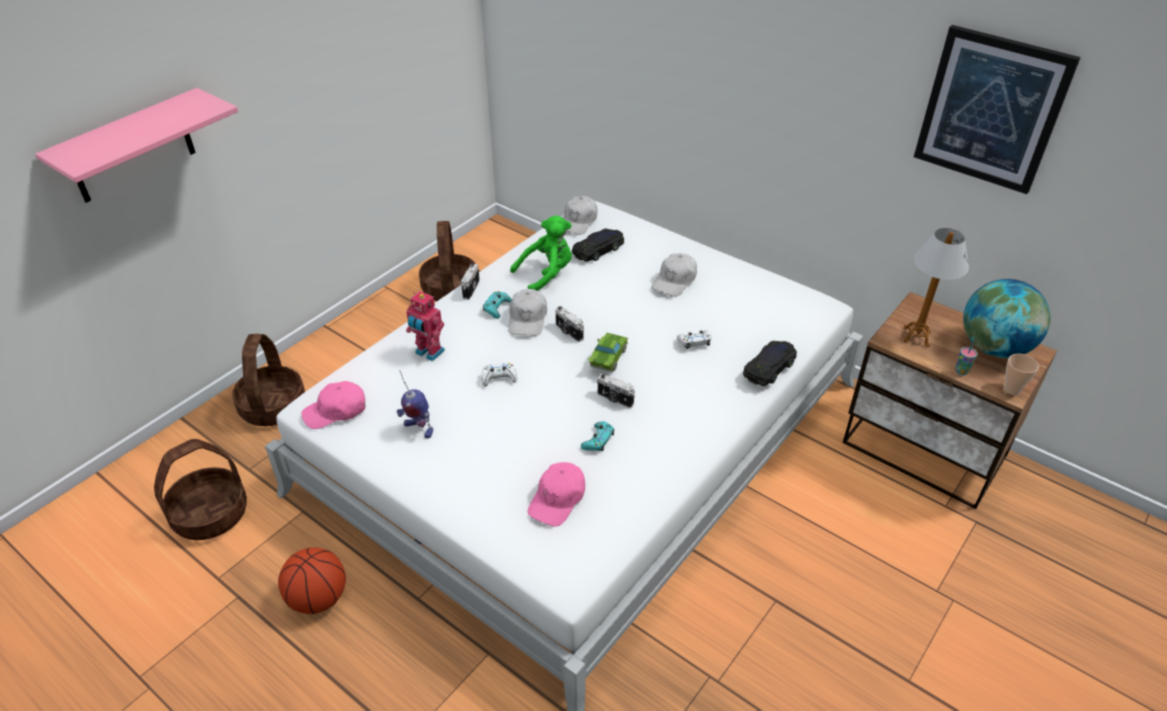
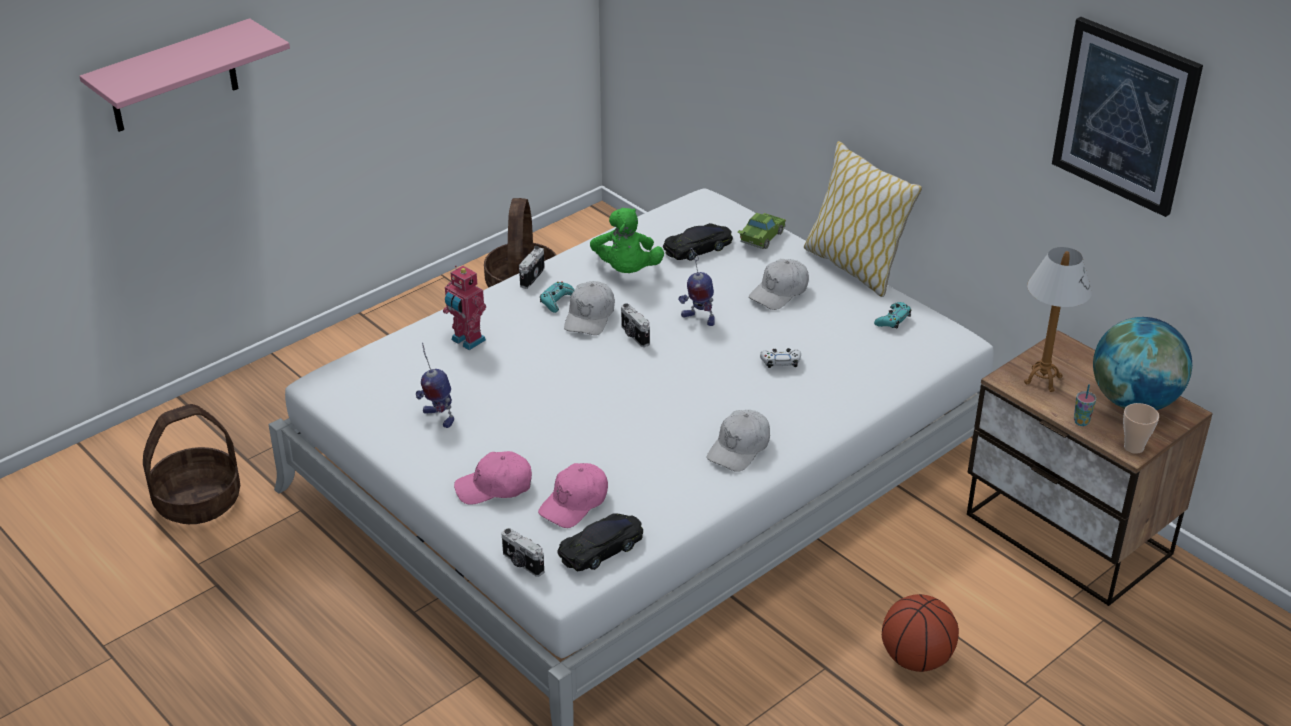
camera: 10 degrees right, 5 degrees down
(272, 406) = (284, 396): basket -> none
(318, 599) = (303, 598): basketball -> basketball (916, 659)
(336, 411) = (351, 389): pink cap -> pink cap (494, 487)
(499, 378) = (540, 375): white game controller -> none
(547, 275) = (626, 271): green plush toy -> green plush toy turned 105 degrees clockwise
(578, 221) = (682, 213): white cap -> white cap (739, 448)
(598, 440) = (636, 451): turquoise game controller -> turquoise game controller (893, 320)
(607, 360) = (671, 370): green toy car -> green toy car (761, 239)
(614, 399) = (667, 412): camera -> camera (522, 563)
(616, 311) = (698, 318): none -> toy robot
(725, 252) = (854, 267): none -> pillow
(770, 367) = (862, 398): black toy car -> black toy car (602, 548)

